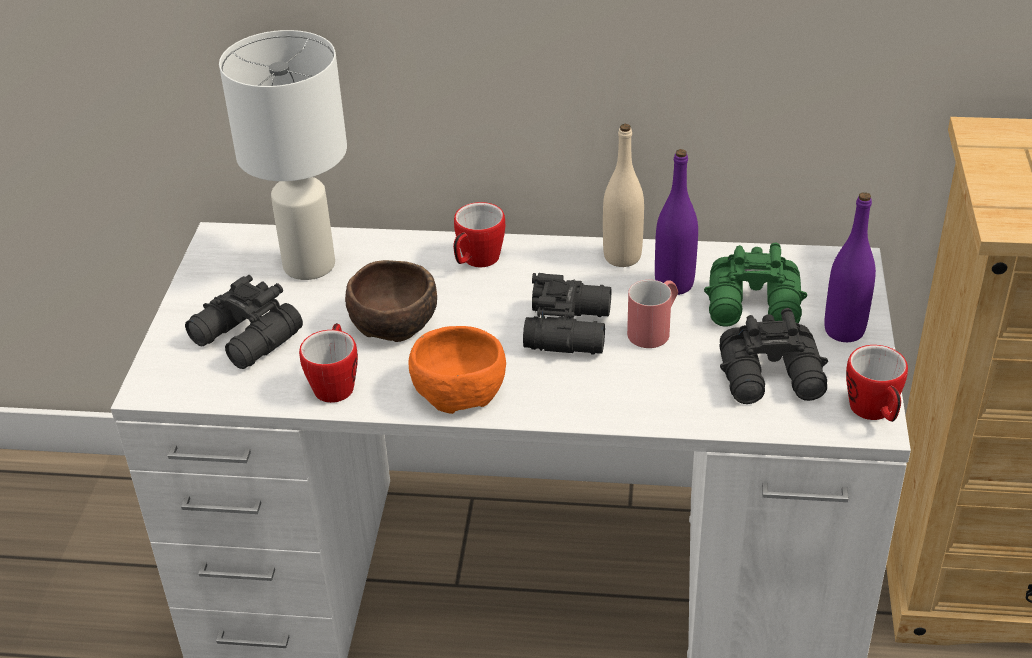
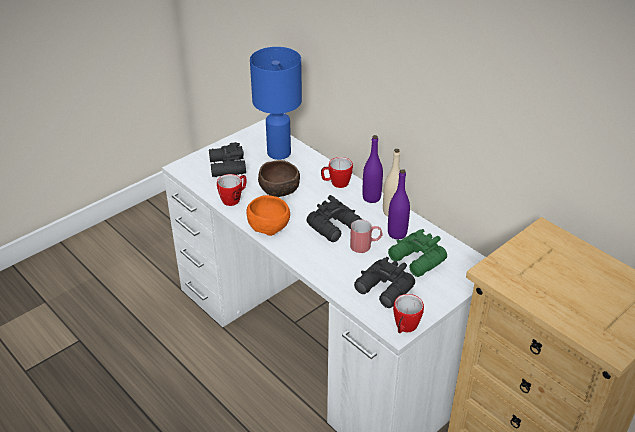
camera: 40 degrees right, 0 degrees up
(308, 263) = (279, 152): white table lamp -> blue table lamp
(844, 331) = (439, 291): purple bottle -> purple bottle (371, 198)

